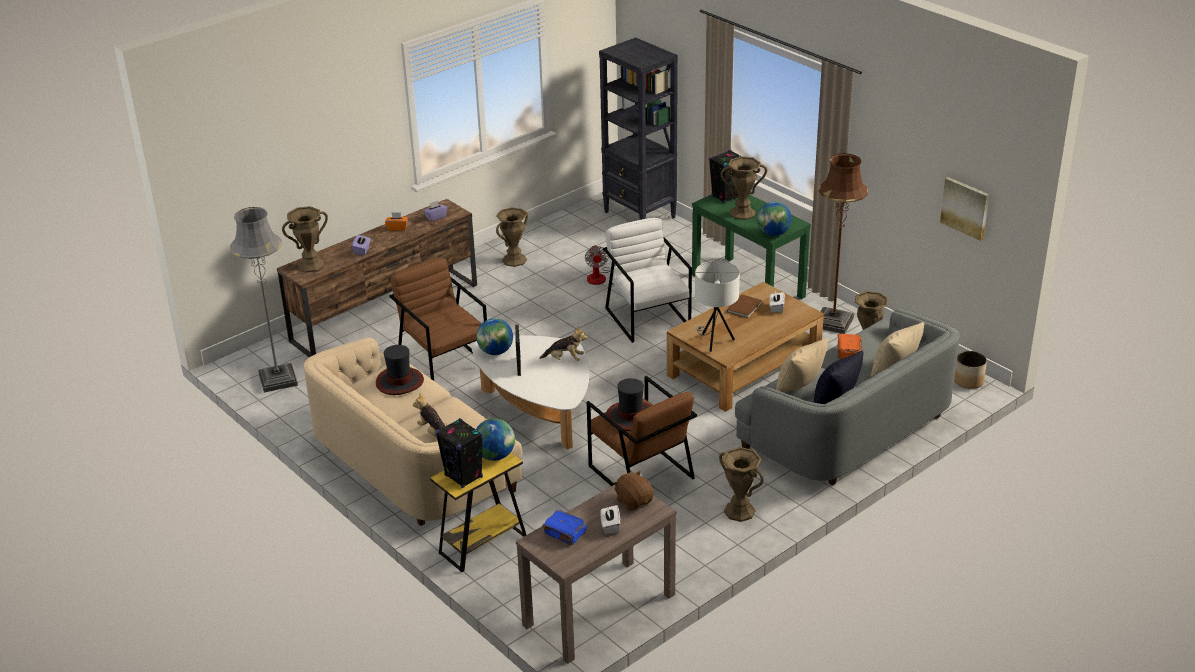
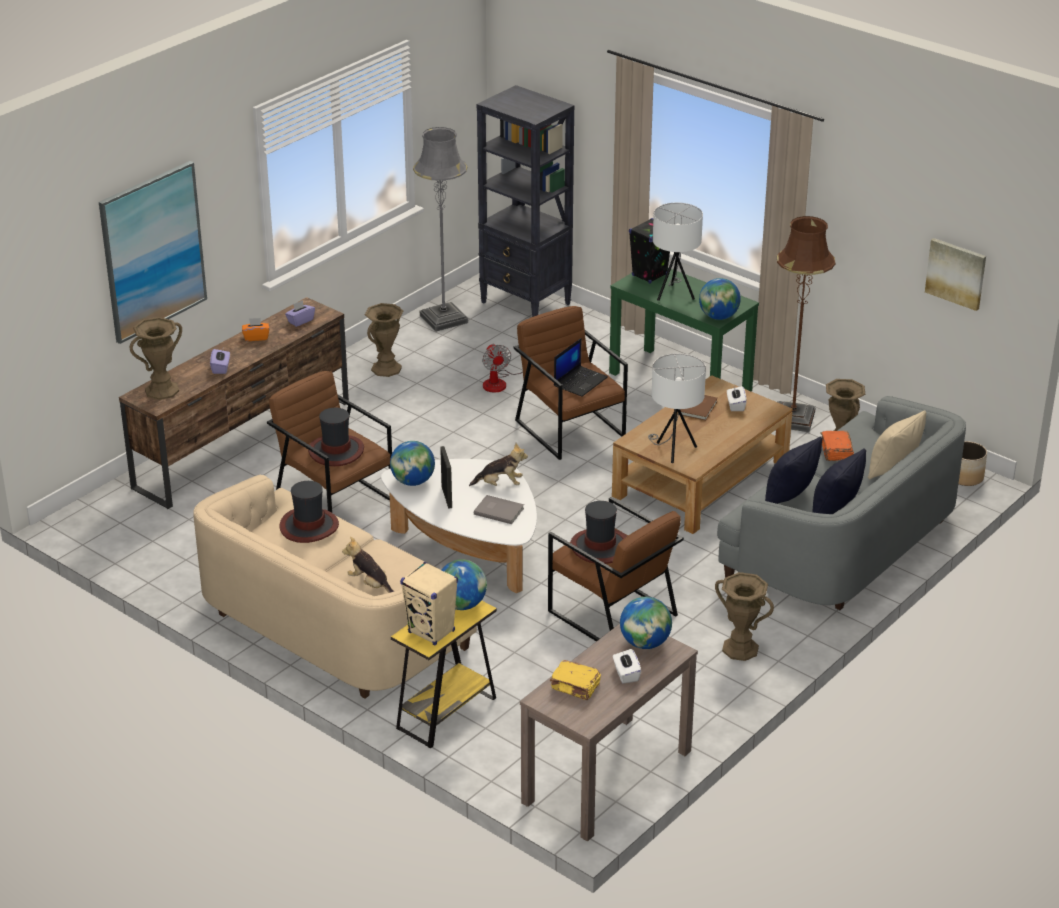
camera: 10 degrees left, 0 degrees up
(278, 379) = (131, 536): grey floor lamp -> grey floor lamp (443, 319)
(310, 154) = (152, 251): none -> picture
(441, 322) = (336, 451): none -> hat
(464, 476) = (431, 632): black speaker -> beige speaker
(557, 380) = (498, 510): none -> grey book
(565, 533) = (575, 687): blue book -> yellow book
(634, 501) = (645, 643): brown plush toy -> globe
(648, 317) = (570, 428): white armchair -> brown armchair
(653, 279) = (580, 381): none -> laptop
(742, 213) = (674, 294): brown vase -> white table lamp
(799, 386) = (789, 496): beige pillow -> black pillow

